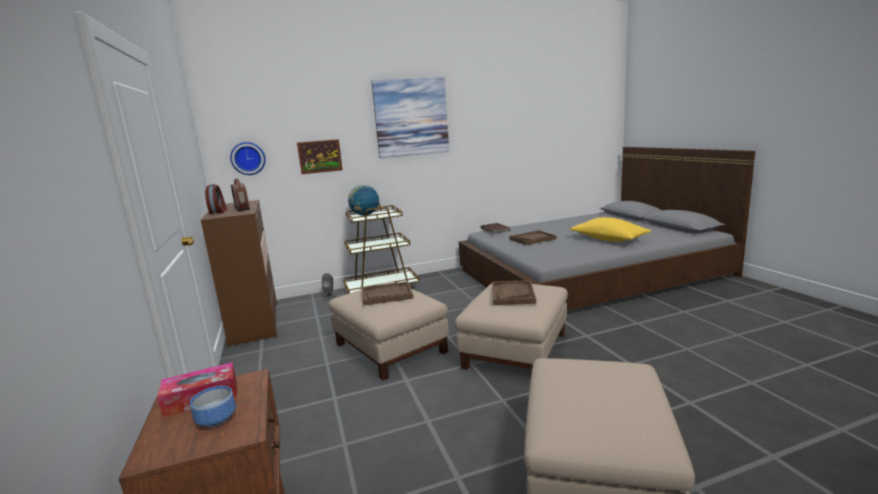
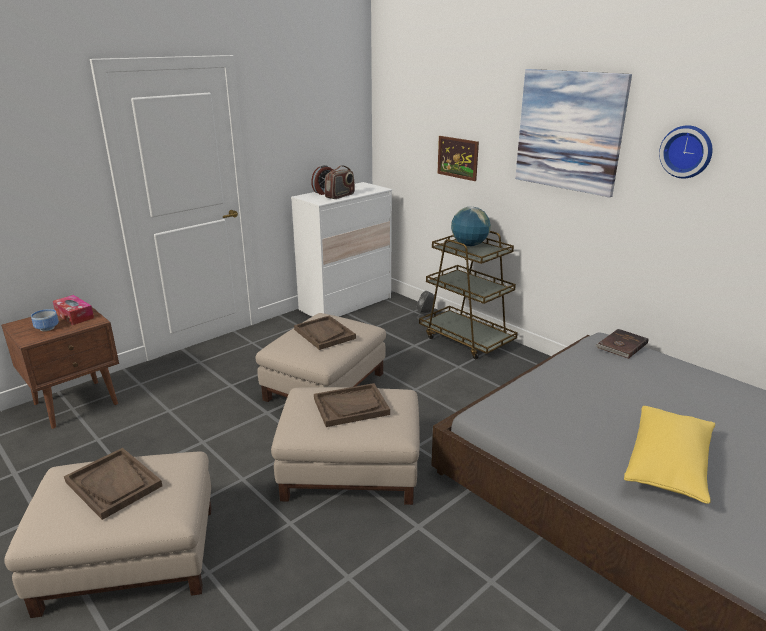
camera: 65 degrees right, 10 degrees up
(248, 158) = (400, 142): wall clock -> wall clock (687, 151)
(255, 323) = (345, 304): brown dresser -> white dresser
(532, 239) = (598, 386): brown tray -> brown tray (114, 484)

